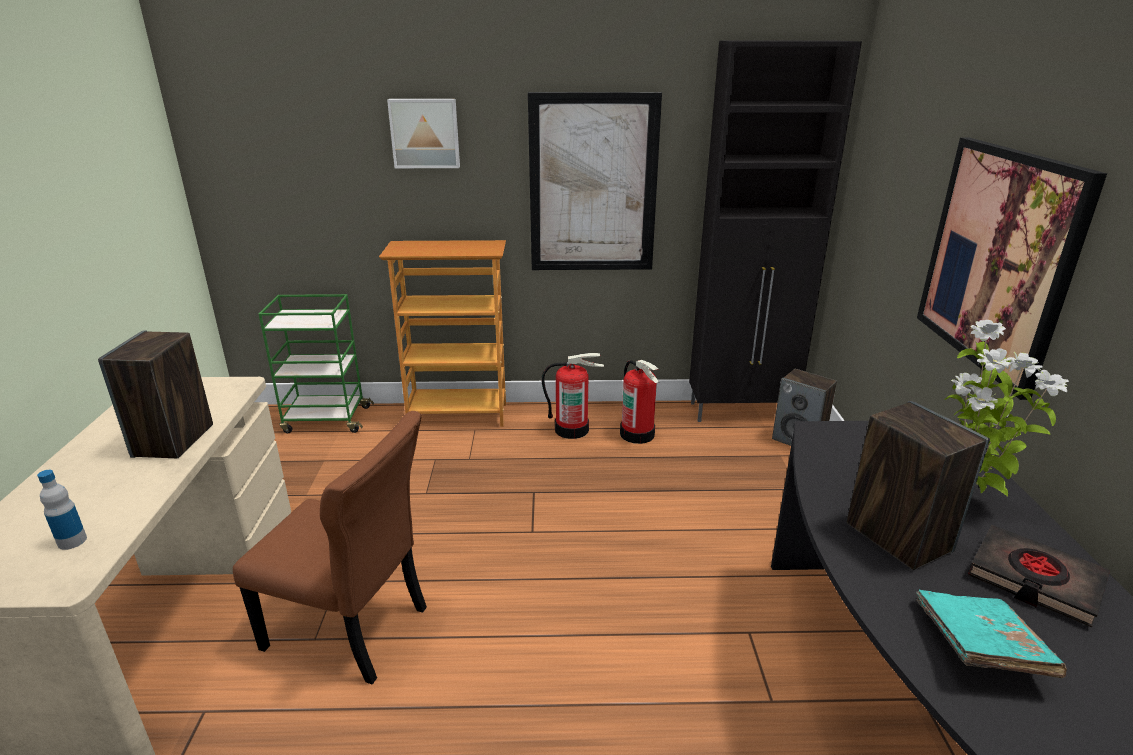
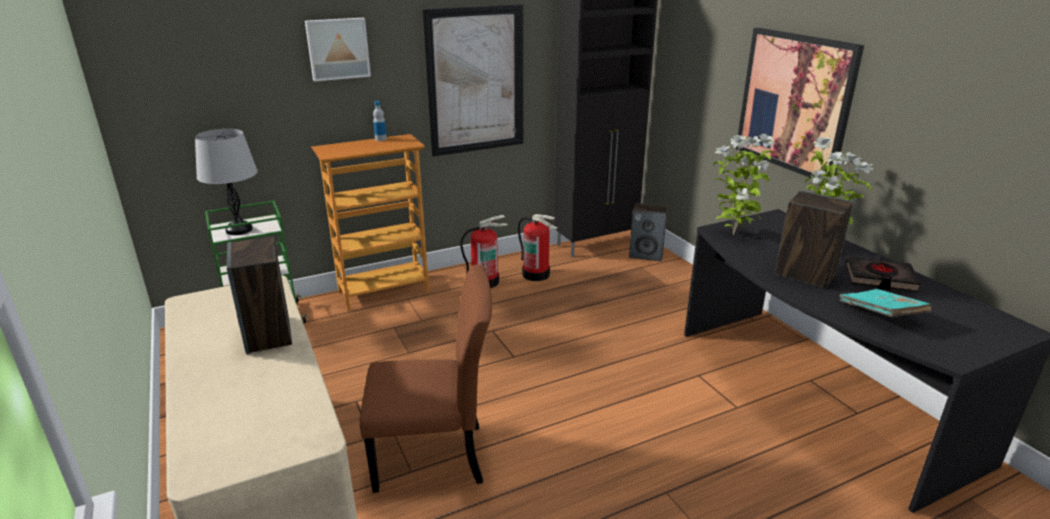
camera: 25 degrees left, 0 degrees up
(72, 541) = (281, 416): bottle -> bottle (381, 139)
(298, 320) = (239, 230): none -> grey table lamp
(840, 443) = (734, 234): none -> potted plant

